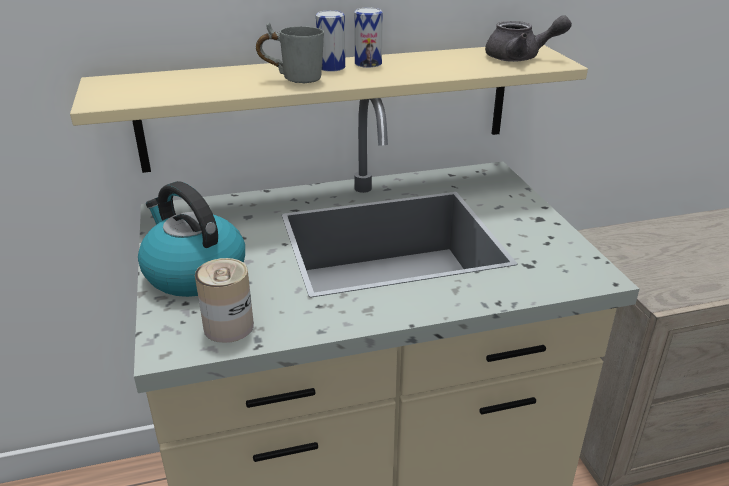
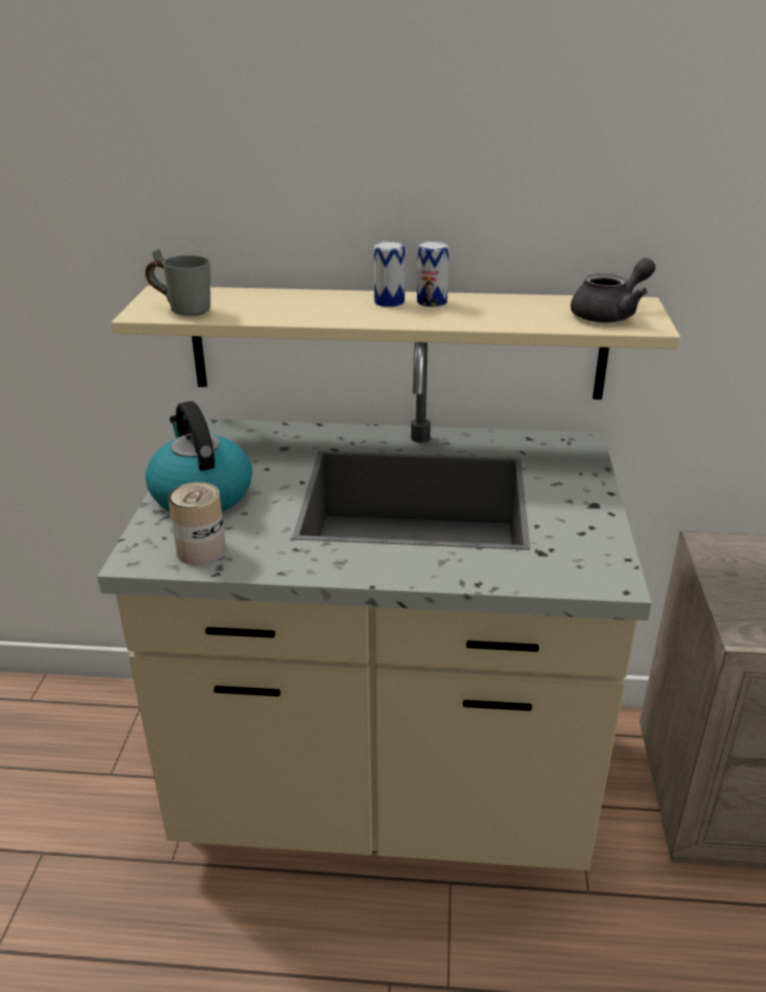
camera: 20 degrees right, 0 degrees up
(294, 78) = (340, 310): grey mug -> grey mug (185, 309)
(520, 58) = (610, 314): grey teapot -> grey teapot turned 60 degrees counterclockwise

